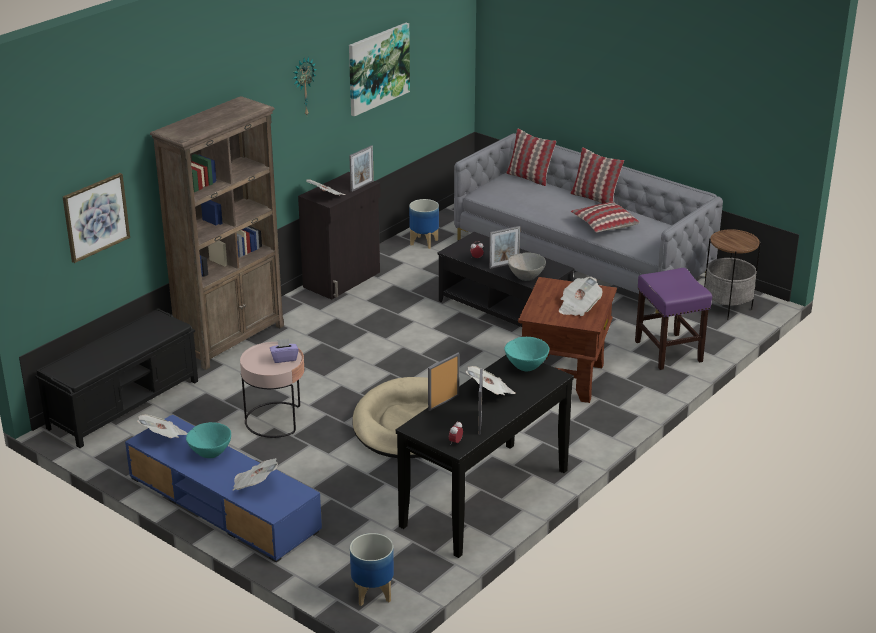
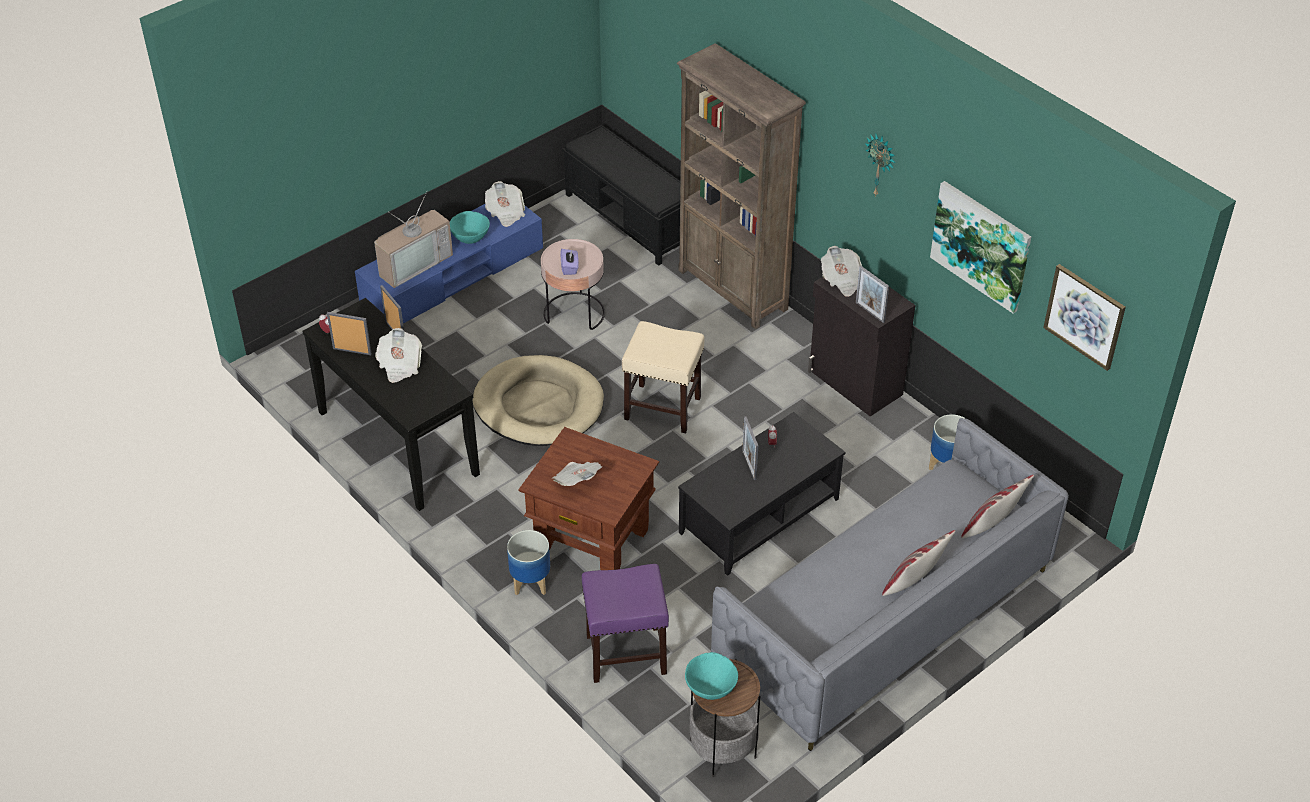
camera: 100 degrees right, 15 degrees up
(95, 217) = (666, 64): picture -> picture (1085, 316)
(254, 485) = (413, 262): newspaper -> television
(372, 593) = (296, 354): planter -> planter (530, 582)
(395, 360) = (663, 408): none -> beige stool
(526, 277) = (713, 480): grey bowl -> none
(526, 367) = (436, 398): turquoise bowl -> turquoise bowl (711, 689)
(604, 224) = (830, 575): pillow -> none

